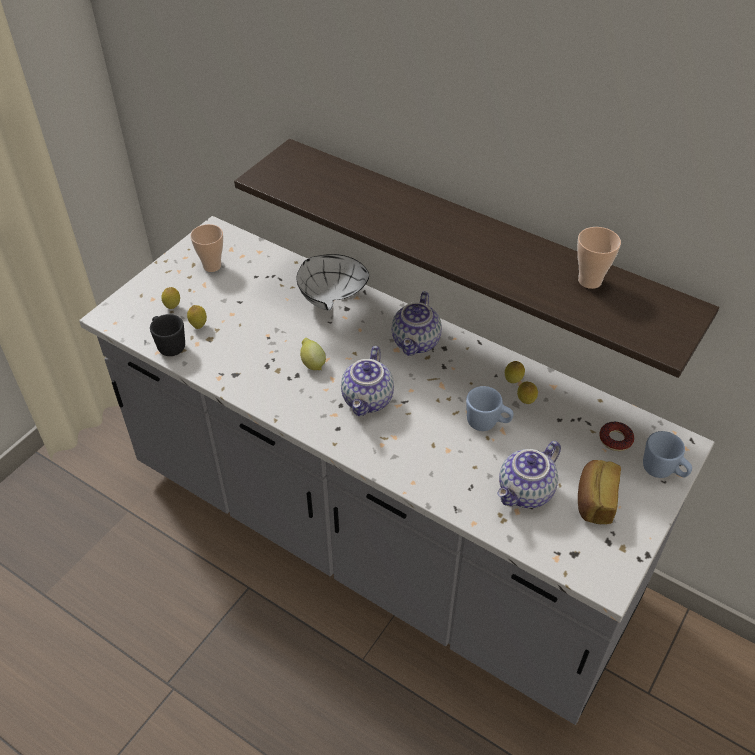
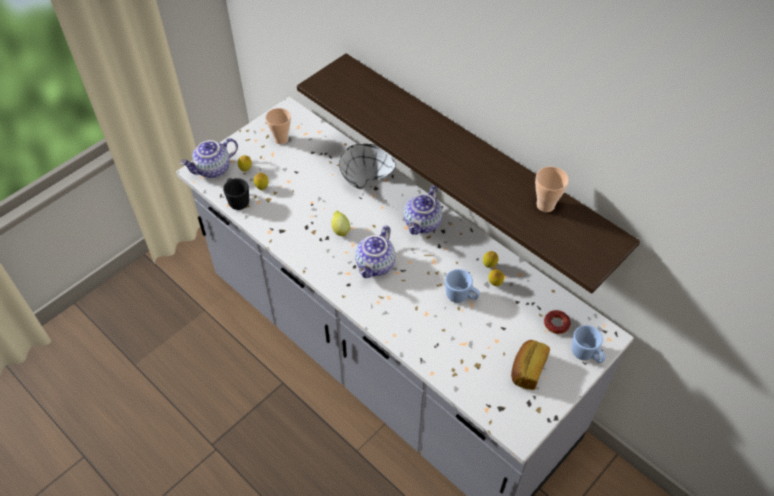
camera: 10 degrees right, 5 degrees up
(526, 493) = (477, 356): teapot -> teapot (213, 170)

